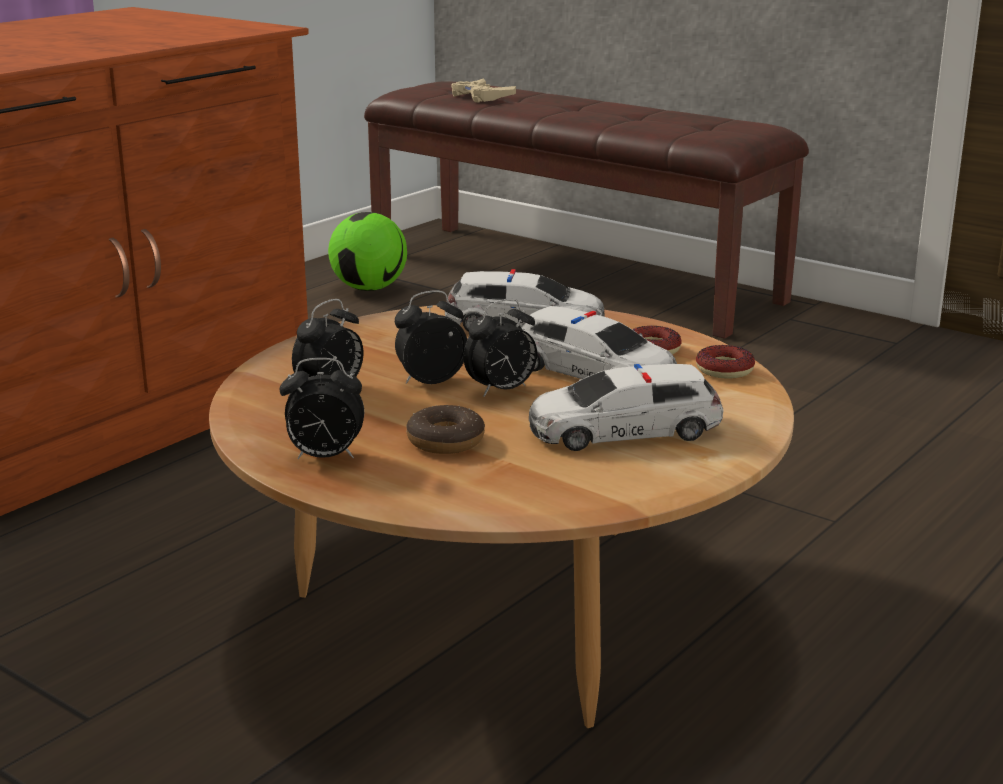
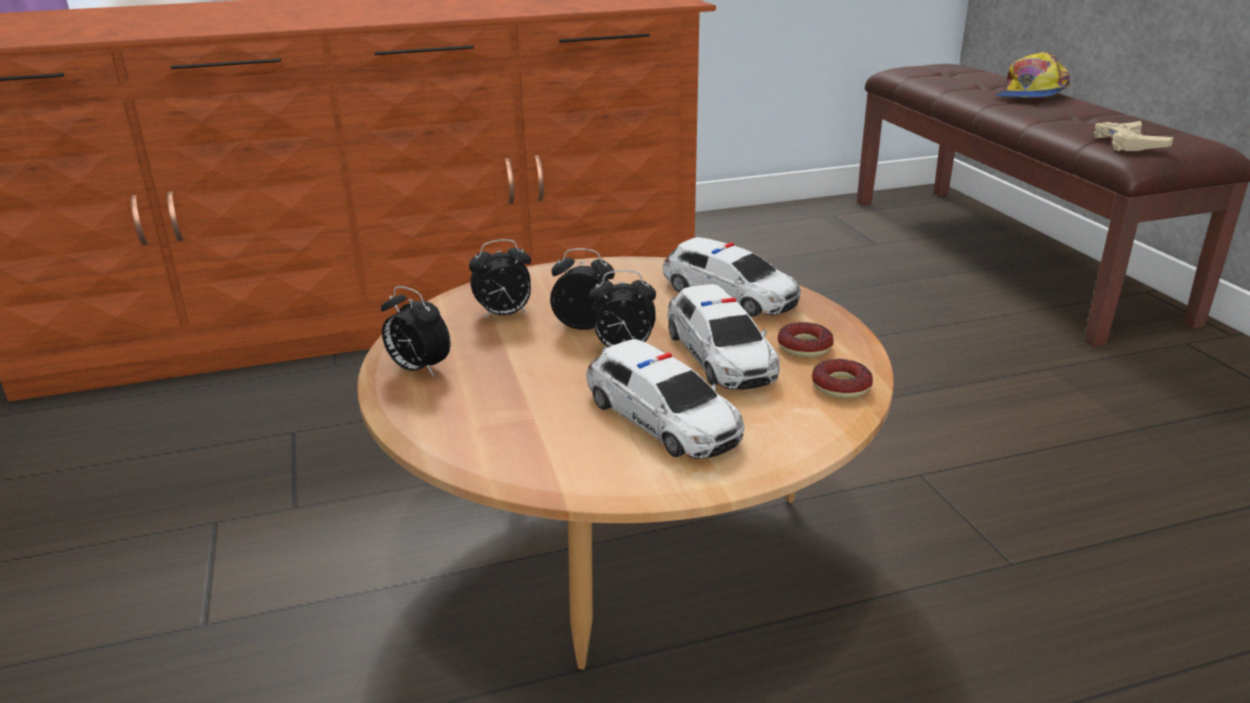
camera: 35 degrees right, 5 degrees up
(369, 288) = (822, 231): football -> none
(445, 441) = (515, 383): donut -> none
(481, 97) = (960, 81): beige game controller -> beige game controller (1127, 143)
(565, 102) = (1031, 94): none -> cap
(623, 430) = (663, 418): toy car -> toy car turned 150 degrees counterclockwise

